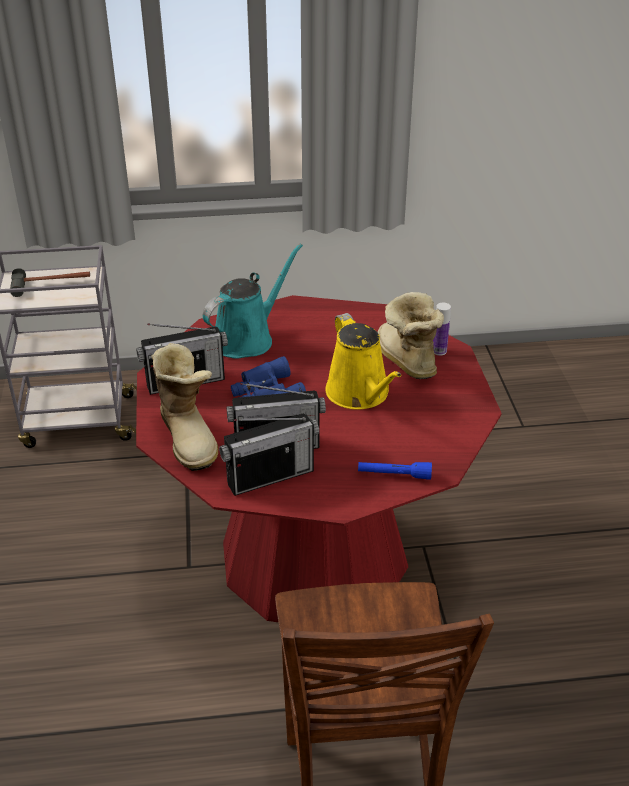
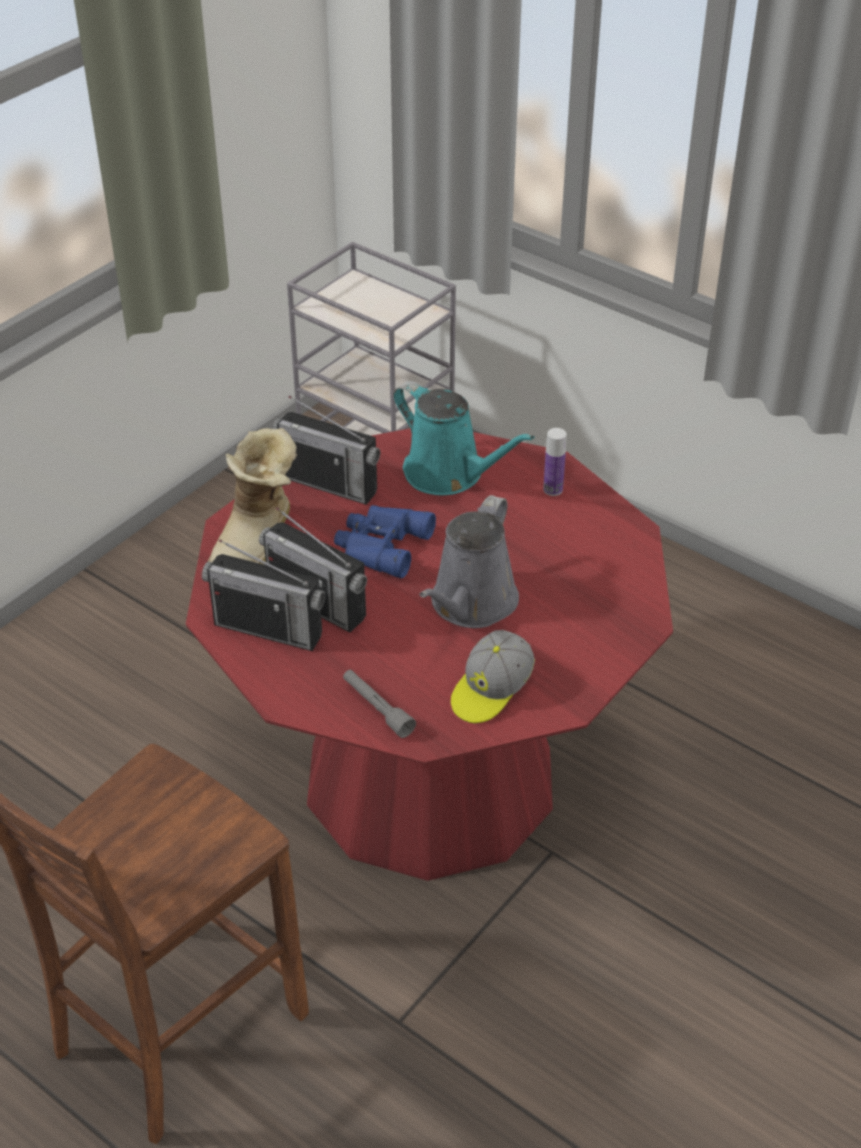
camera: 45 degrees right, 5 degrees up
(51, 284) = (377, 306): hammer -> none
(247, 339) = (449, 474): turquoise watering can -> turquoise watering can turned 45 degrees clockwise
(360, 394) = (470, 605): yellow watering can -> grey watering can
(394, 475) = (377, 708): blue flashlight -> grey flashlight
(404, 361) = (571, 599): boot -> none
(435, 427) = (491, 690): none -> cap
(439, 351) = (627, 613): bottle -> bottle (553, 489)

